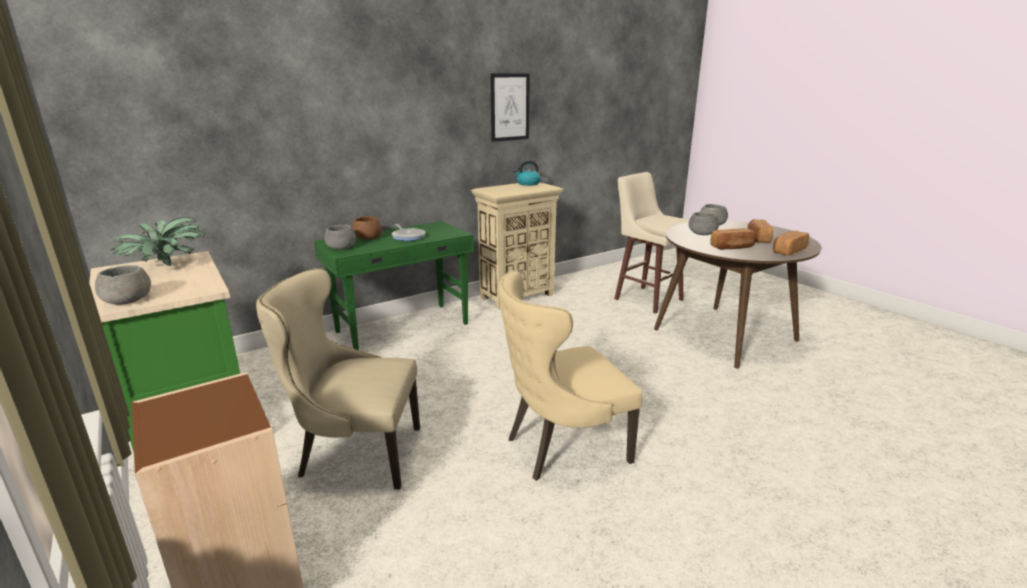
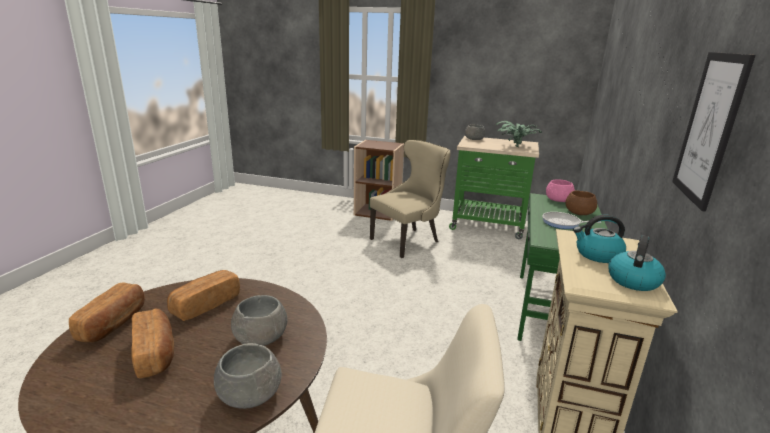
camera: 140 degrees right, 0 degrees up
(341, 247) = (558, 200): grey bowl -> pink bowl
(515, 188) = (597, 255): none -> kettle
(561, 447) = (316, 275): beige chair -> none

